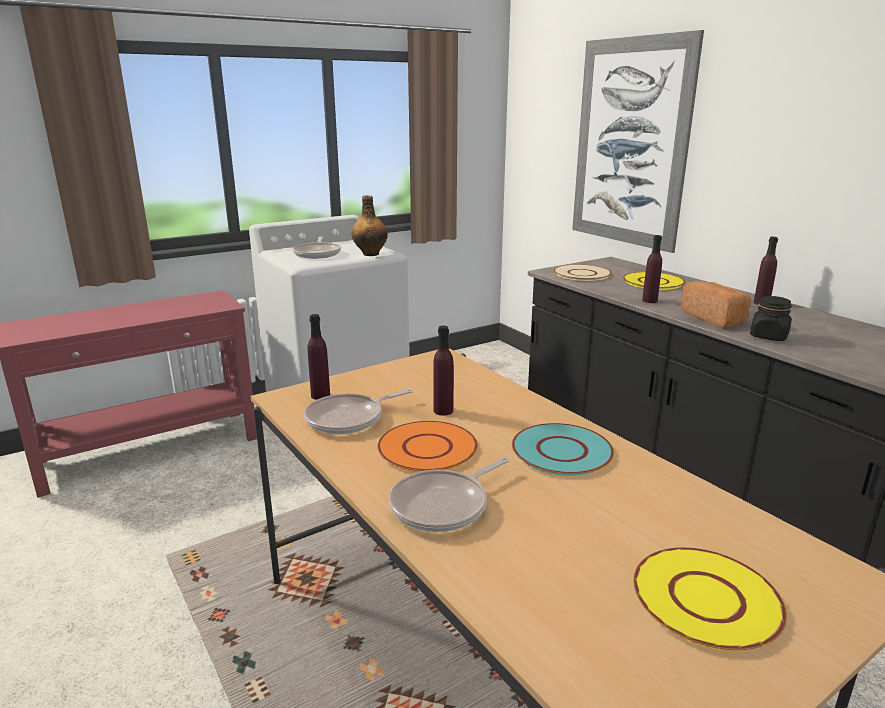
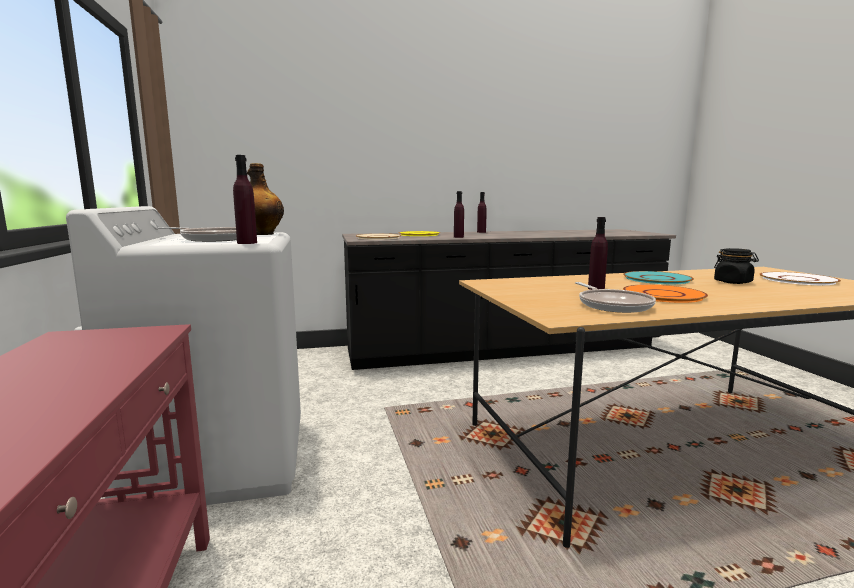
camera: 70 degrees left, 10 degrees down
(320, 395) = (558, 309): purple bottle -> purple bottle (247, 243)
(444, 505) = (747, 298): frying pan -> none
(630, 143) = (341, 145): picture -> none
(705, 599) = (798, 280): yellow plate -> white plate
(715, 318) = (502, 236): bread -> none
(768, 336) = (537, 235): black jar -> black jar (733, 282)

